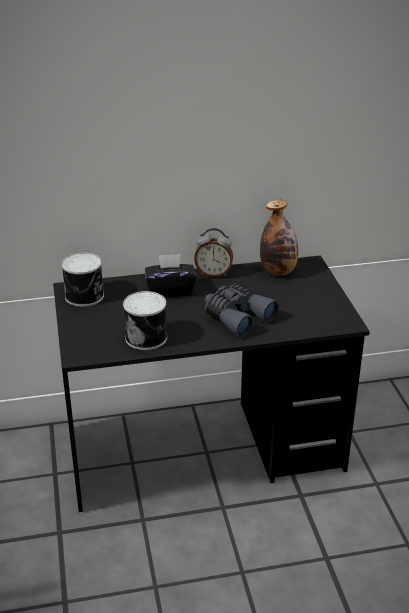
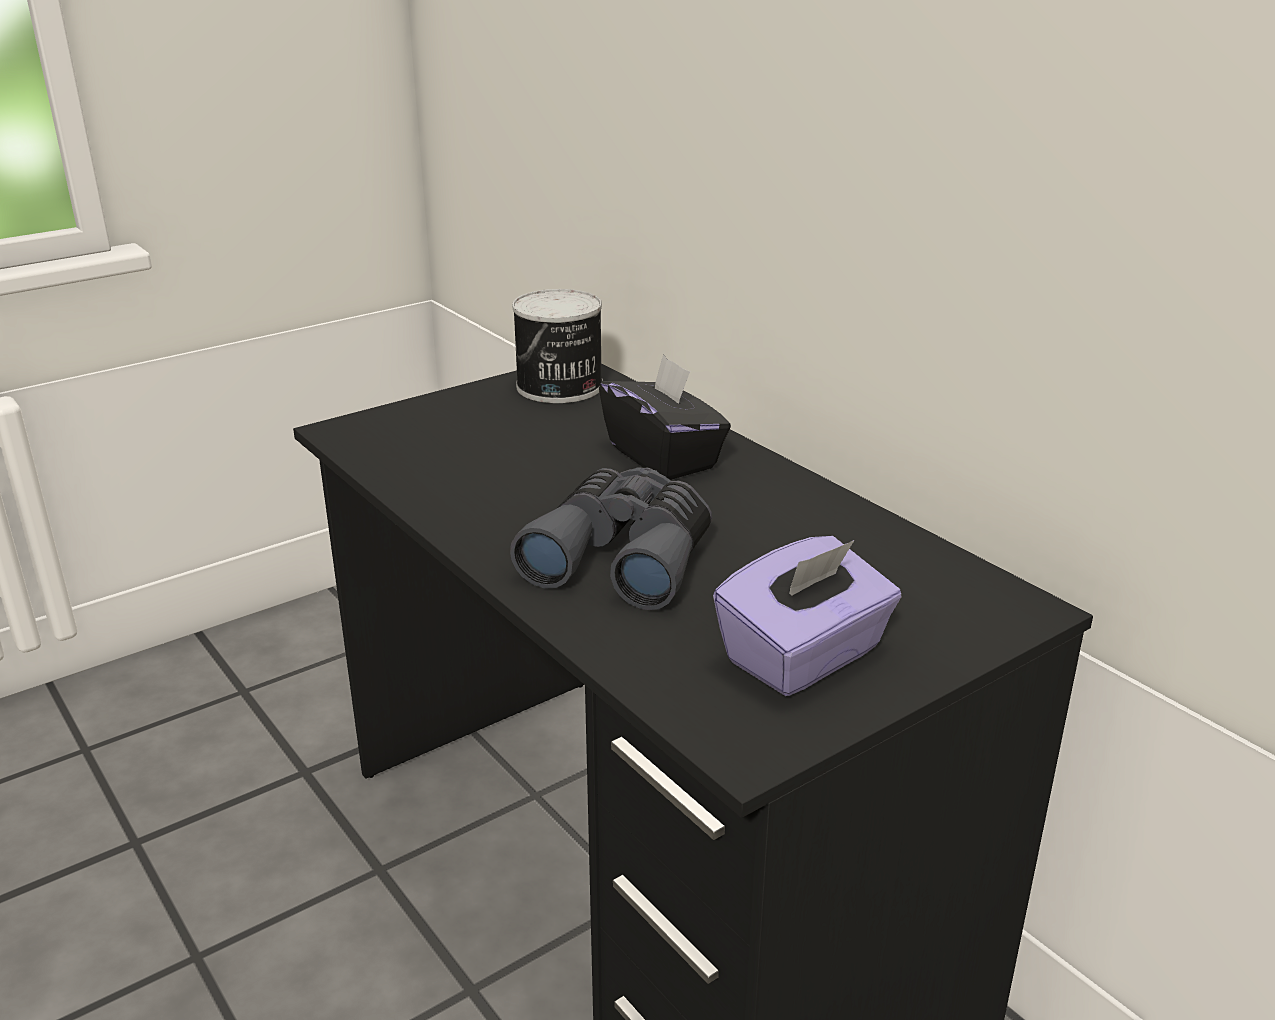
camera: 65 degrees right, 5 degrees down
(147, 337) = (451, 476): can -> none
(213, 273) = (792, 486): alarm clock -> none
(278, 271) = (909, 567): bottle -> none
(313, 302) = (805, 657): none -> purple tissue box

